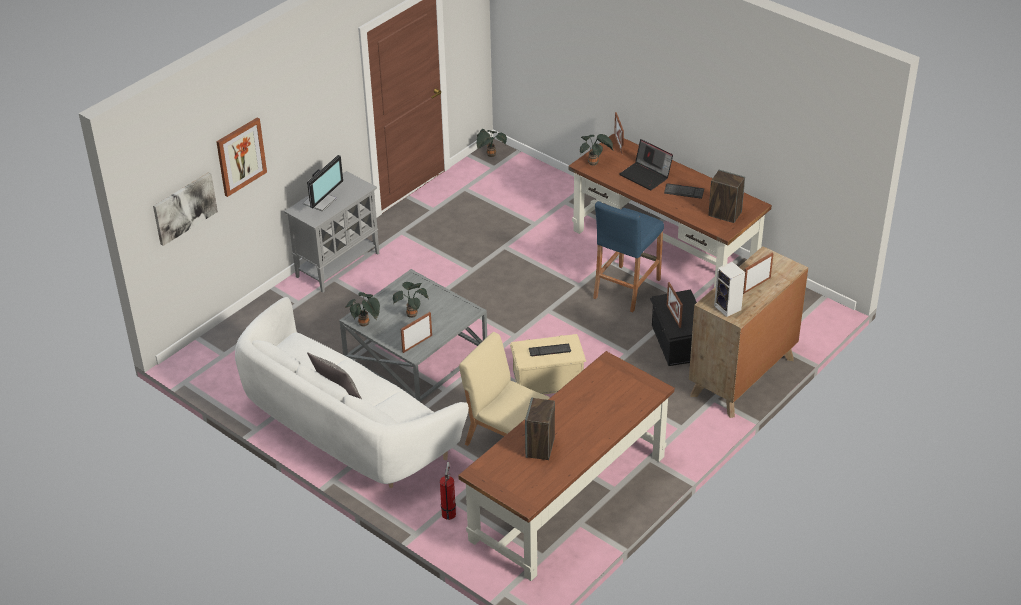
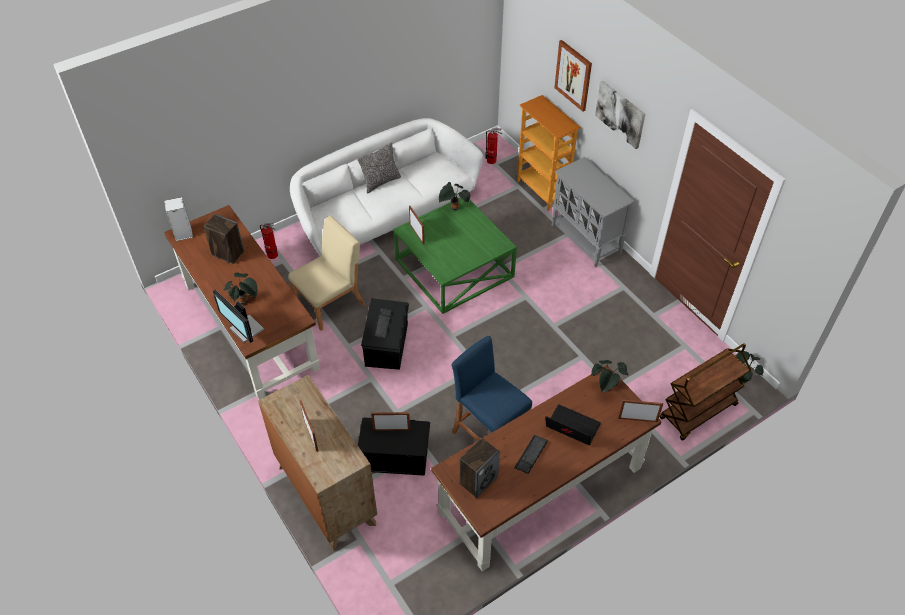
camera: 105 degrees right, 10 degrees up
(184, 208) = (532, 56): picture -> picture (620, 114)
(218, 357) = (492, 161): none -> fire extinguisher
(266, 307) = (542, 191): none -> bookcase
(321, 201) = (591, 179): monitor -> monitor (246, 330)
(412, 314) = (456, 237): potted plant -> potted plant (244, 301)
(415, 354) = (454, 267): grey coffee table -> green coffee table
(539, 175) = (698, 412): none -> brown cart
(547, 379) = (387, 344): beige storage box -> black storage box
(646, 175) = (570, 428): laptop -> laptop turned 60 degrees clockwise
(728, 308) = (288, 399): speaker -> speaker (182, 234)

